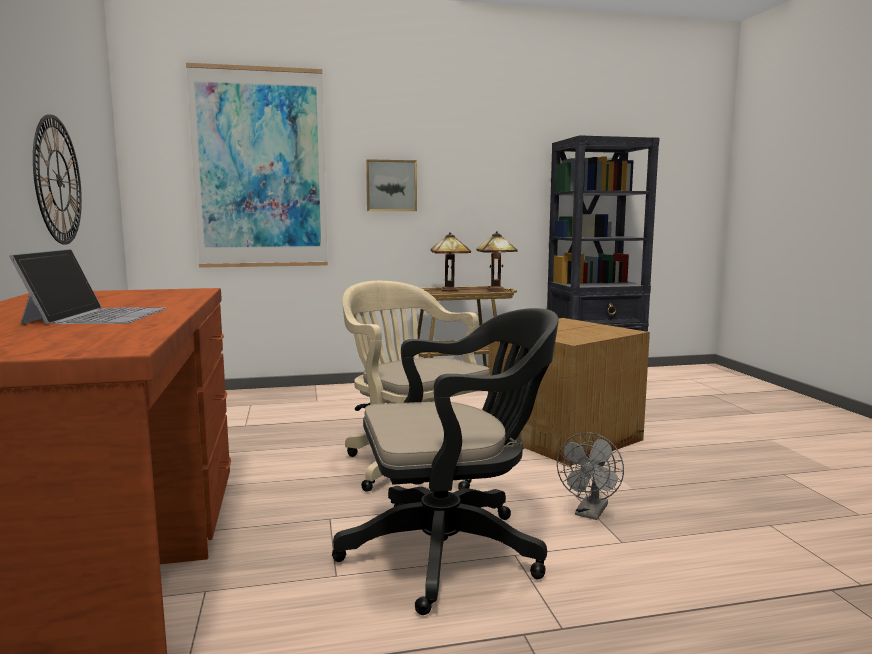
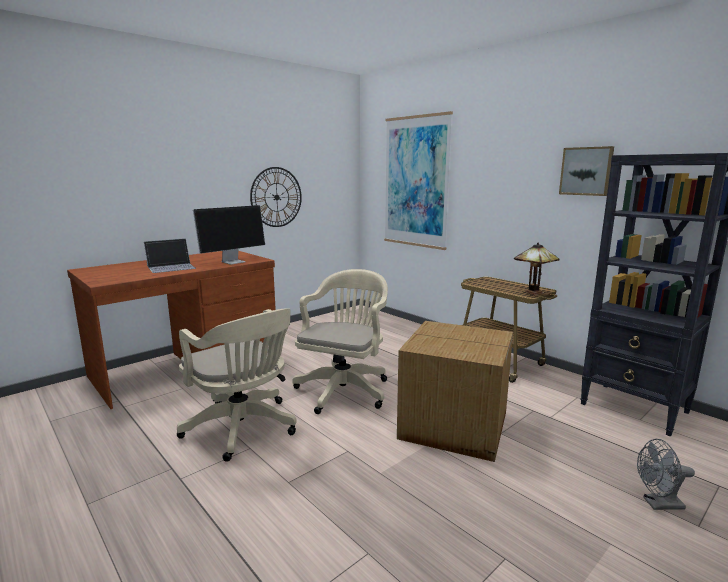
camera: 60 degrees right, 5 degrees up
(170, 296) = (233, 261): none -> monitor
(391, 186) = (489, 195): picture -> picture (586, 171)
(450, 290) = (505, 285): table lamp -> none
(452, 551) = (243, 429): black office chair -> beige office chair
(590, 513) = (322, 462): grey fan -> grey fan (658, 504)

